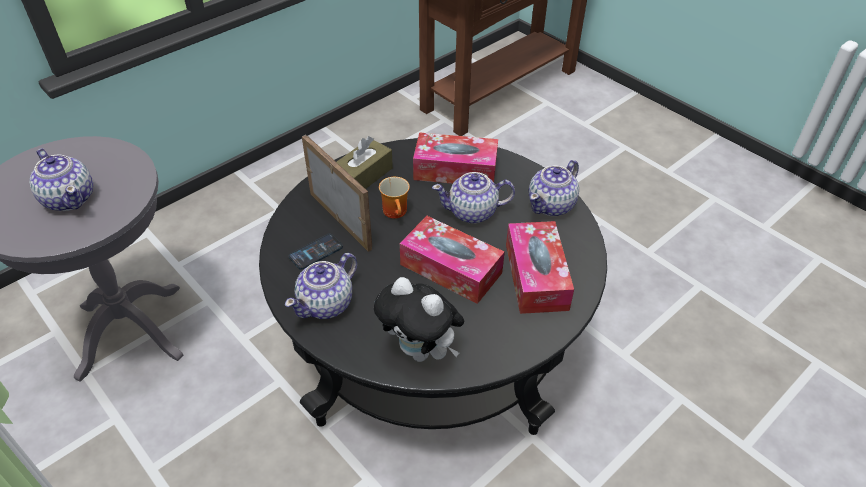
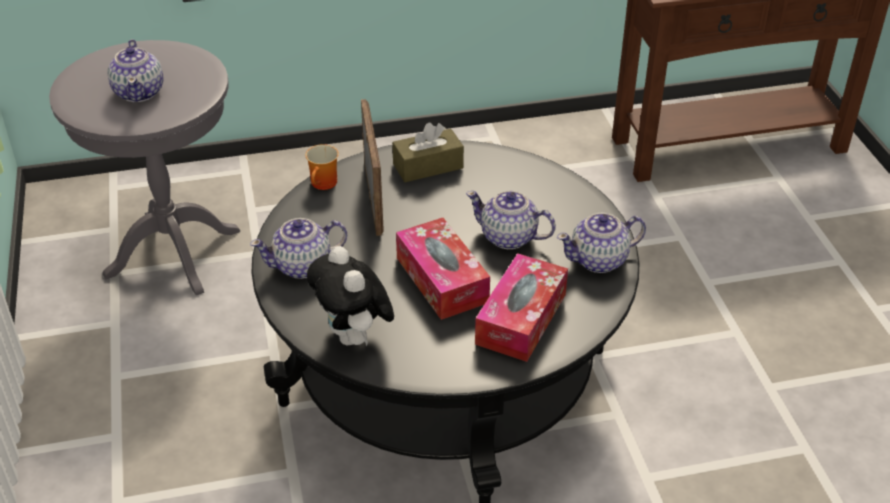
camera: 30 degrees right, 5 degrees down
(316, 252) = (328, 218): phone -> none
(397, 212) = (433, 210): mug -> mug (325, 184)
(455, 170) = (526, 191): tissue box -> none

